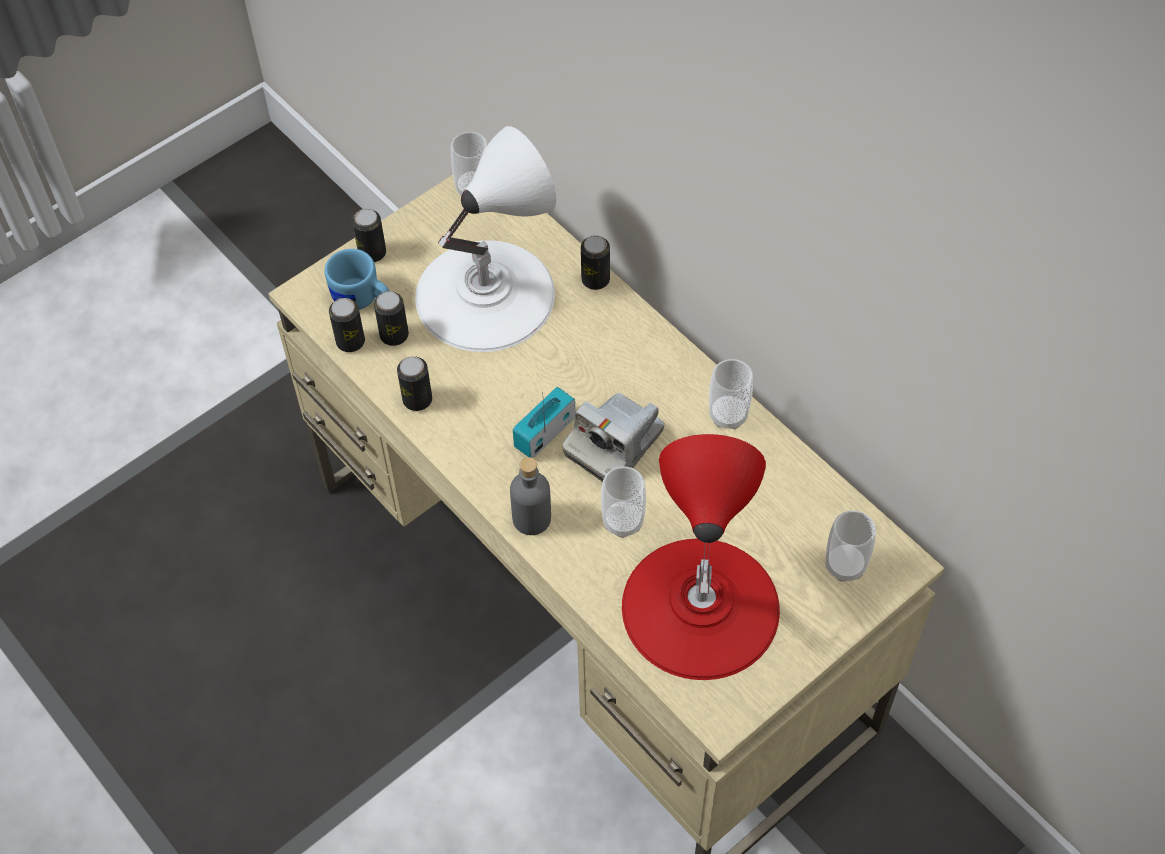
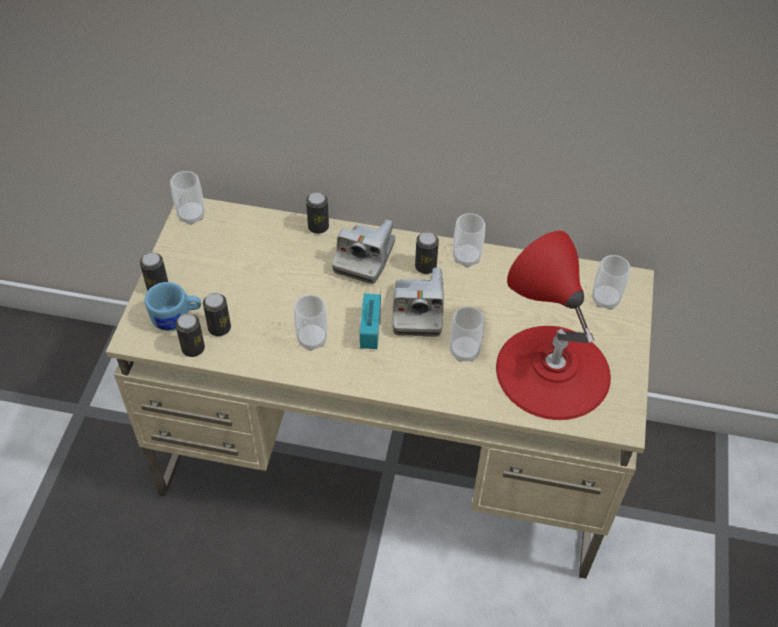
camera: 40 degrees left, 5 degrees down
(417, 400) = (271, 357): can -> can (425, 267)
(474, 406) = (312, 339): none -> cup
(485, 294) = (257, 272): white table lamp -> none
(532, 518) = (409, 383): grey bottle -> none
(613, 346) = (364, 258): none -> camera

